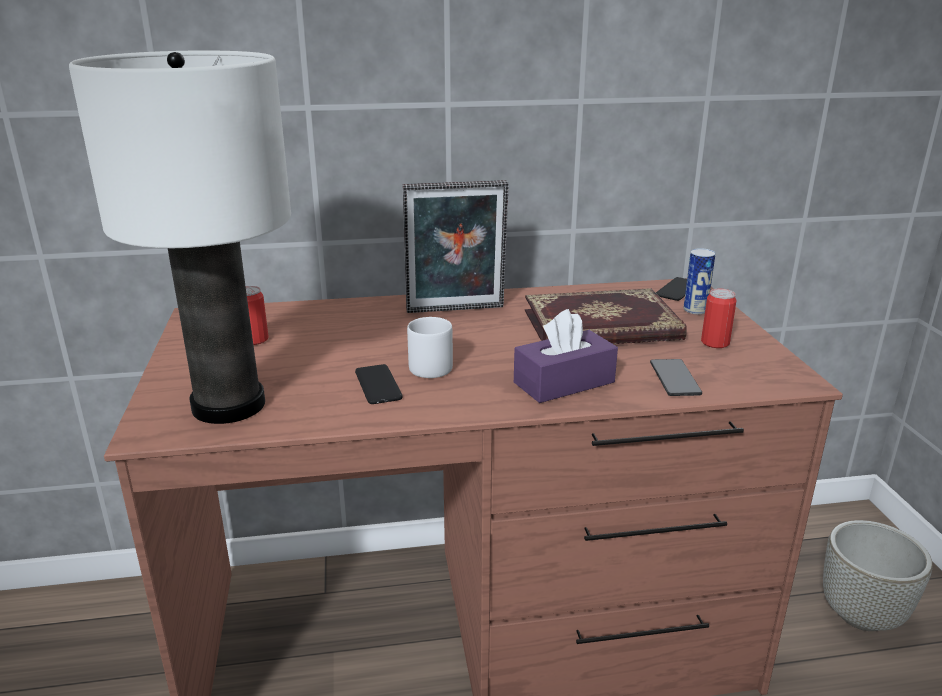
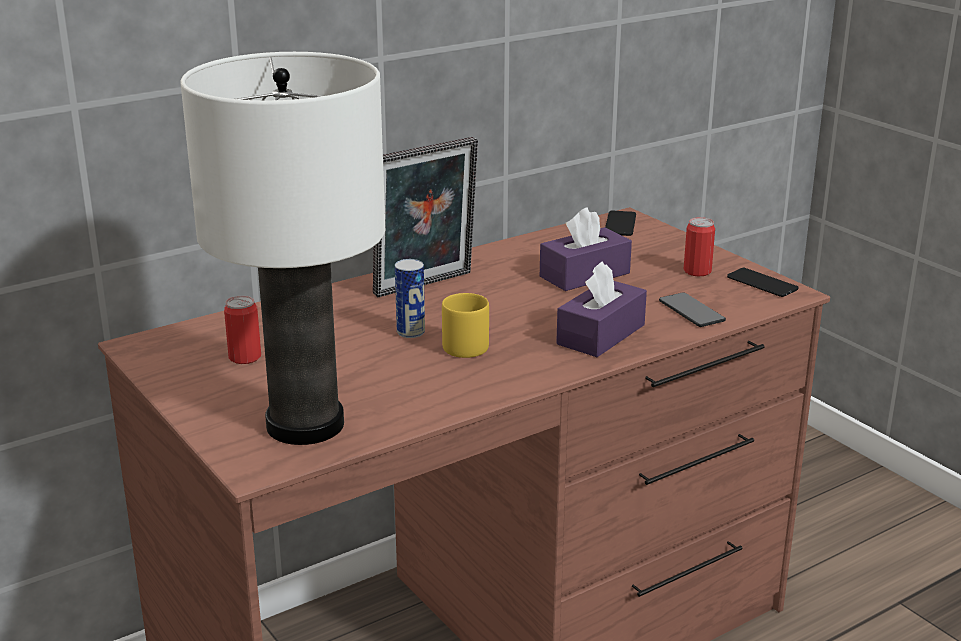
camera: 25 degrees left, 0 degrees up
(378, 385) = (432, 373): phone -> phone (762, 283)
(430, 366) = (462, 345): grey mug -> yellow mug
(602, 326) = (584, 275): book -> purple tissue box
(695, 310) = (654, 242): can -> can (411, 332)
(860, 614) = (827, 519): grey planter -> none

